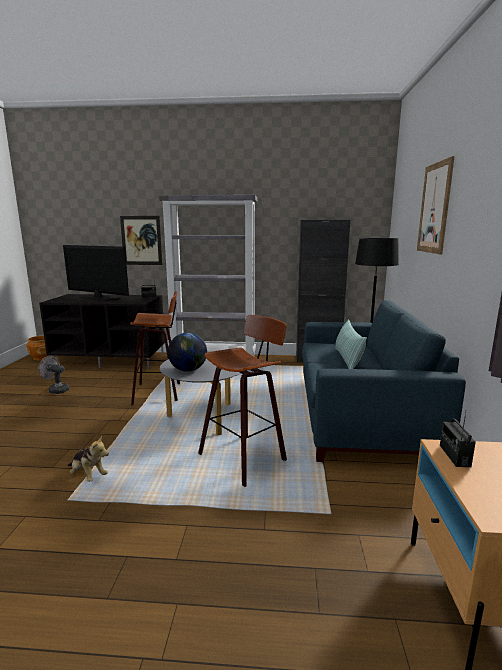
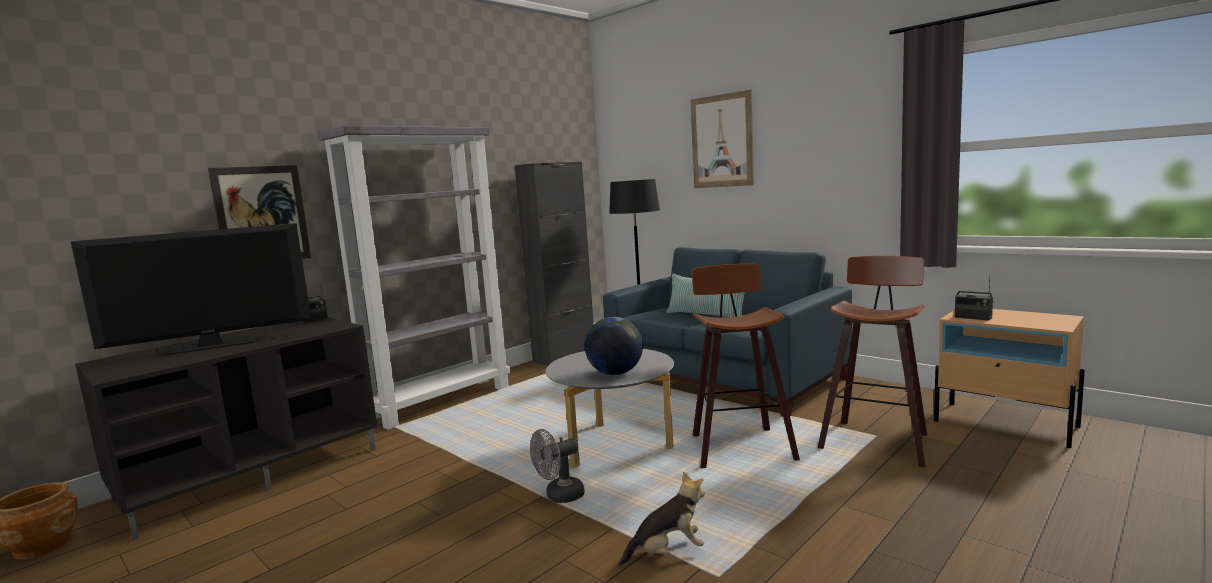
camera: 50 degrees left, 5 degrees down
(56, 390) = (289, 547): grey fan -> grey fan (559, 496)
(159, 392) = (483, 459): stool -> stool (876, 440)

